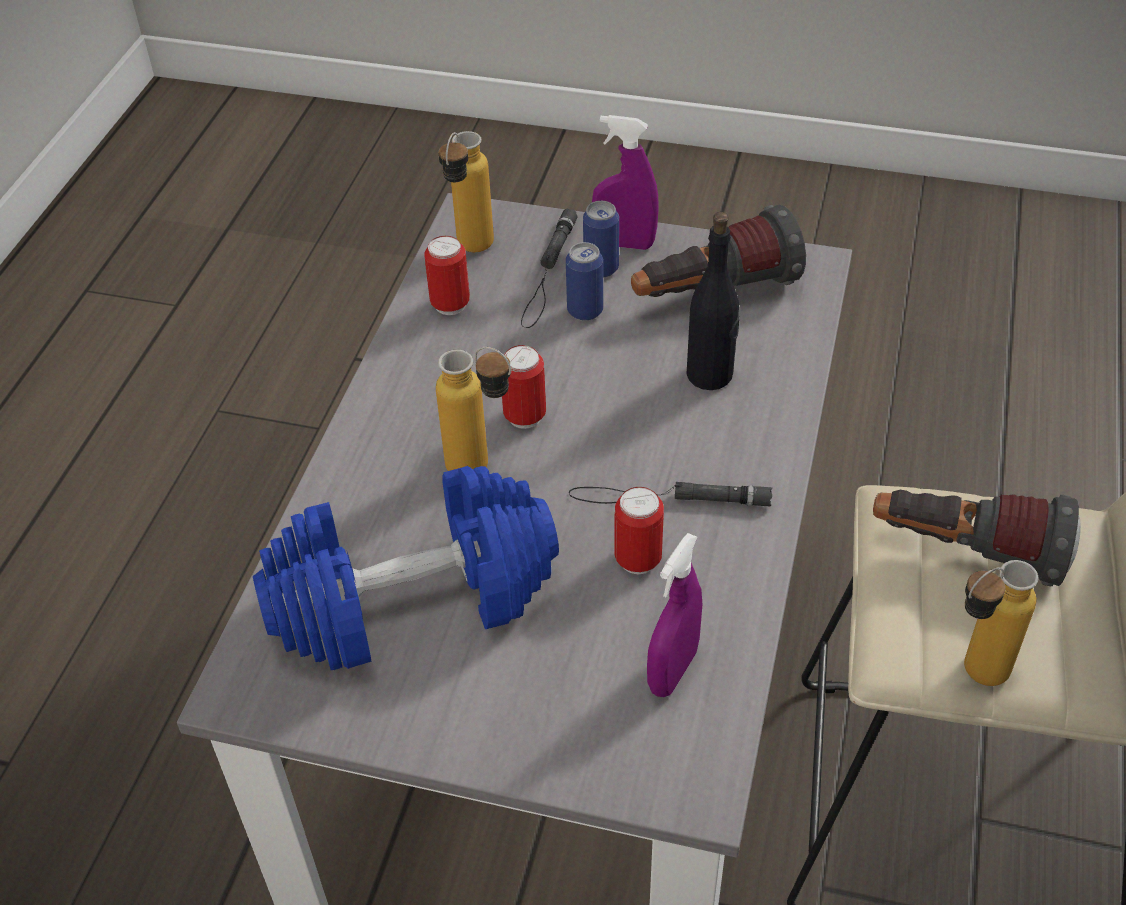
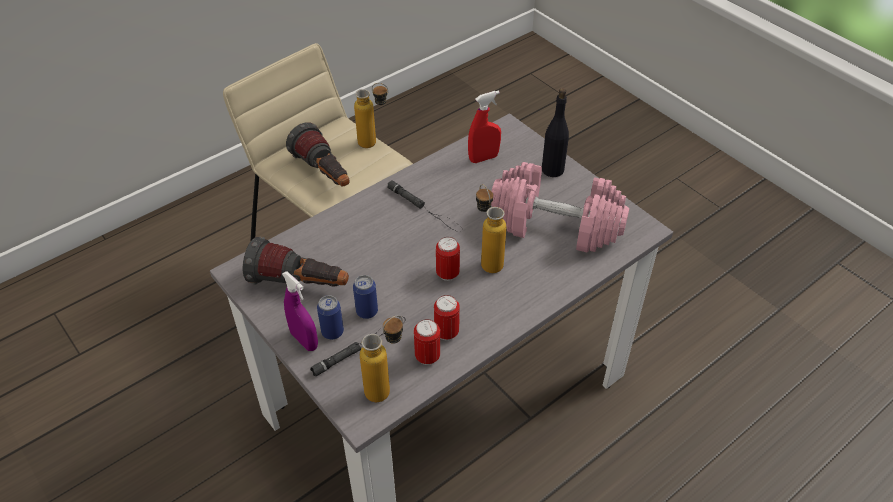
camera: 145 degrees left, 0 degrees up
(414, 599) = (555, 225): blue dumbbell -> pink dumbbell
(638, 560) = (459, 195): can -> can (446, 332)
(672, 671) = (483, 158): purple spray bottle -> red spray bottle
(710, 375) = (350, 246): black bottle -> black bottle (552, 169)

